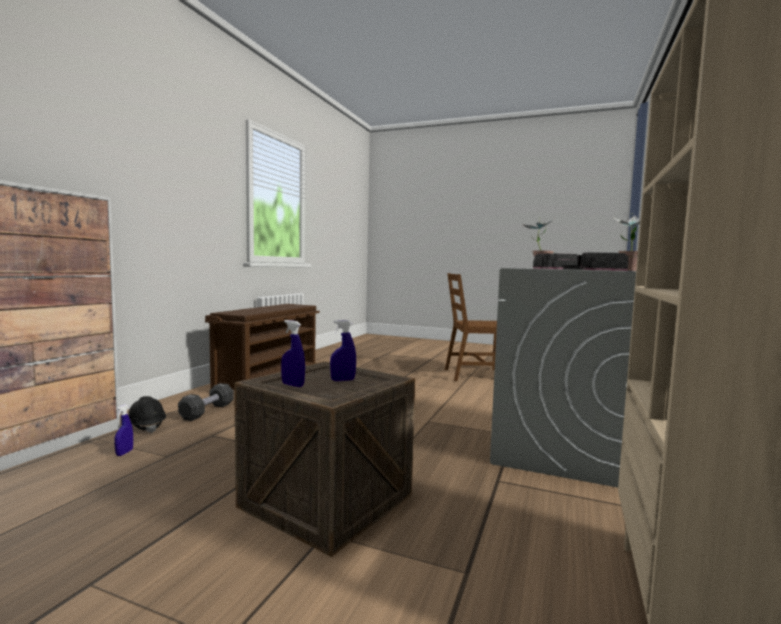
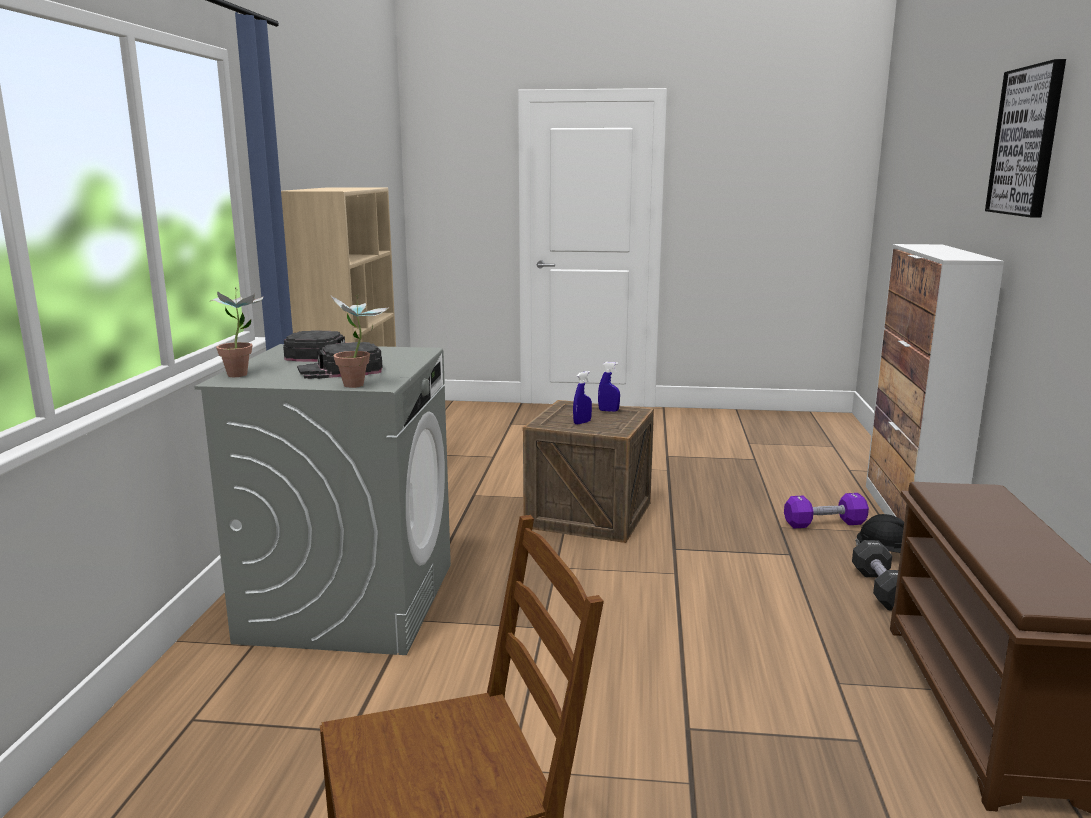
camera: 165 degrees right, 10 degrees up
(77, 112) = (1027, 141): none -> picture
(124, 453) = (824, 524): blue spray bottle -> purple dumbbell

